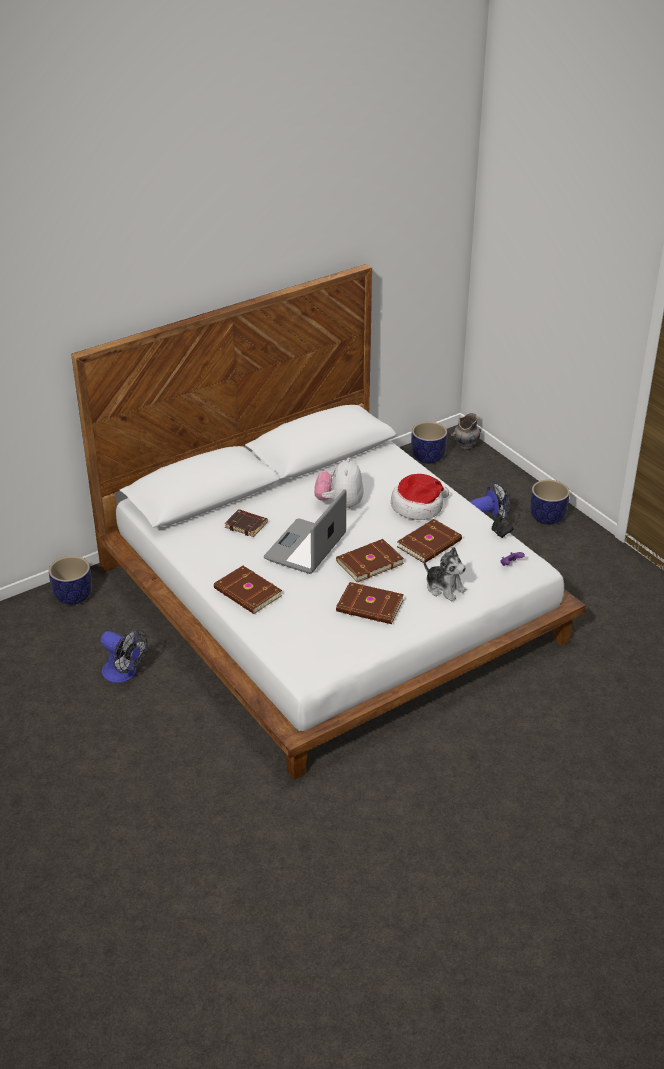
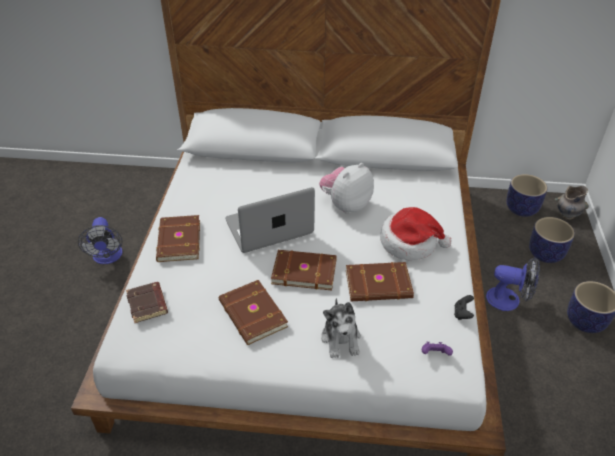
camera: 40 degrees right, 5 degrees up
(74, 596) = (151, 184): planter -> planter (546, 254)
(247, 525) = (253, 185): brown book -> brown book (148, 304)

